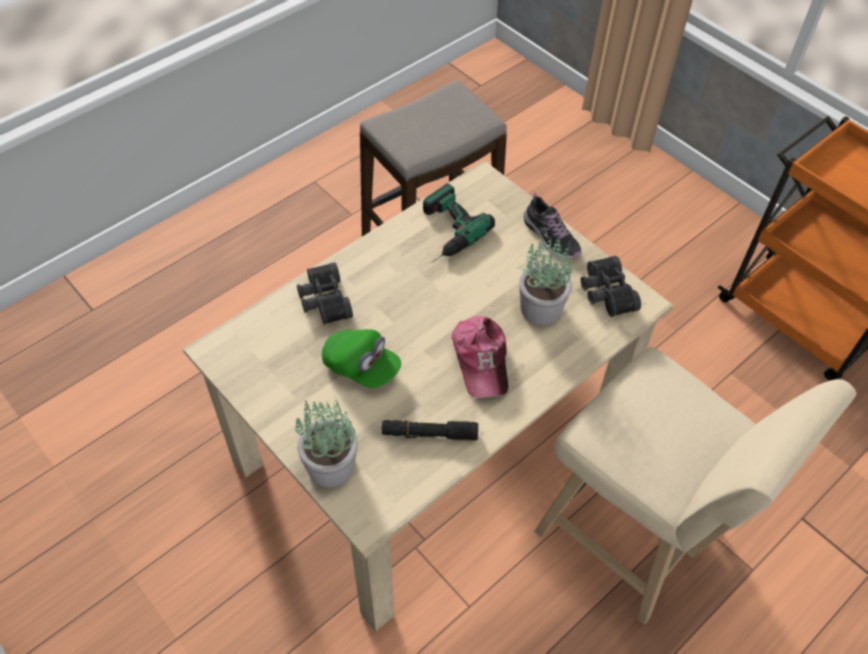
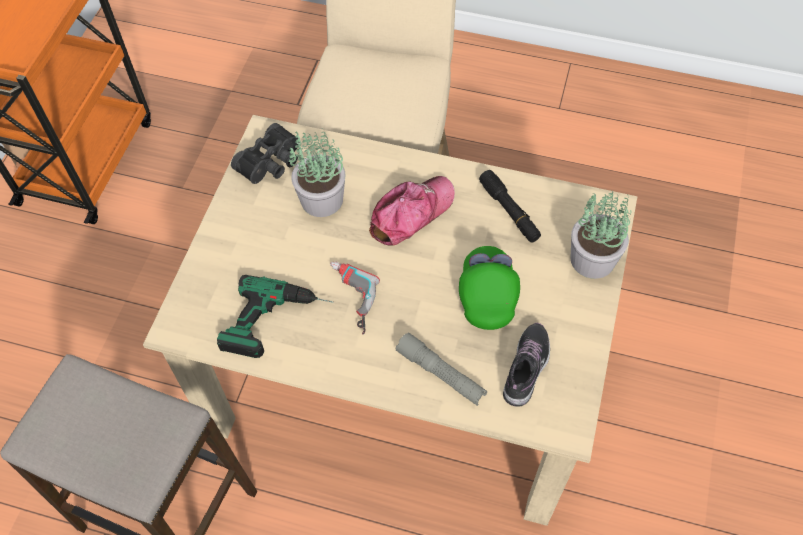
camera: 120 degrees left, 5 degrees up
(323, 301) = (441, 374): black binoculars -> grey flashlight
(431, 279) = (348, 299): none -> power drill
(550, 237) = (227, 231): shoe -> shoe (526, 368)

